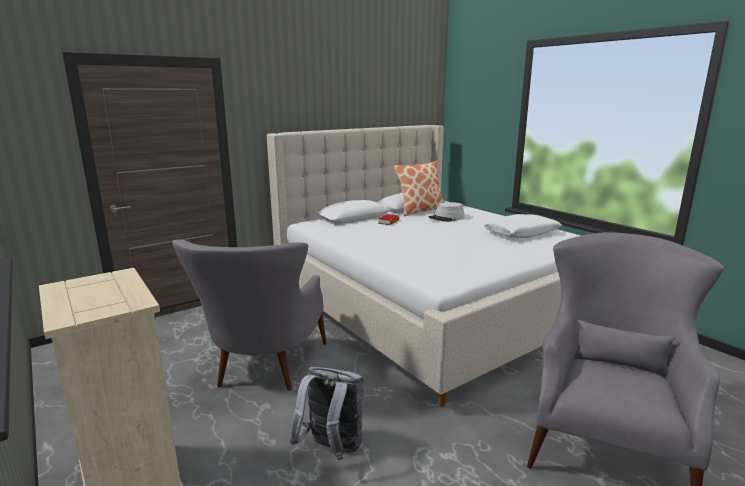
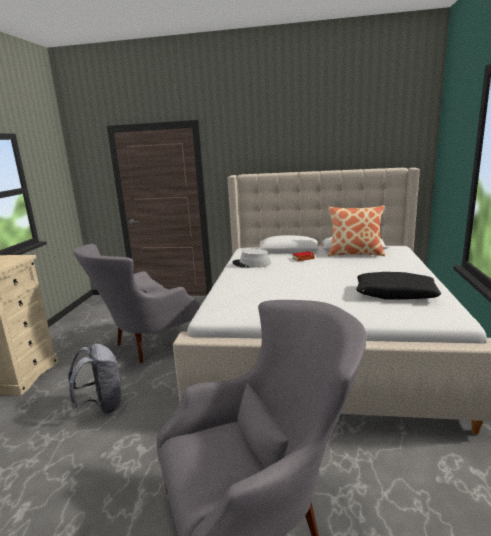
camera: 45 degrees right, 0 degrees up
(446, 218) = (361, 264): grey hat -> grey hat (251, 264)
(521, 233) = (395, 294): white pillow -> black pillow

